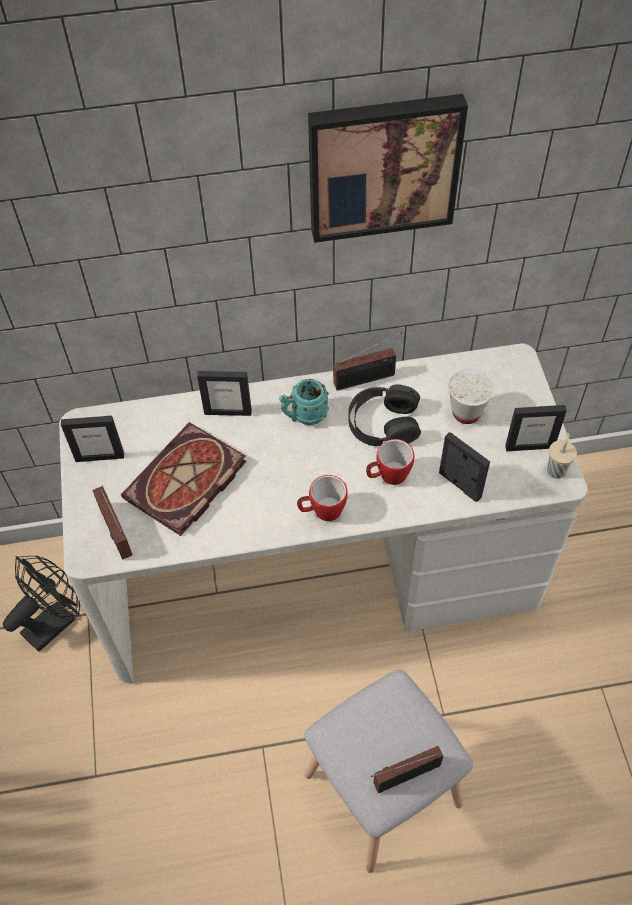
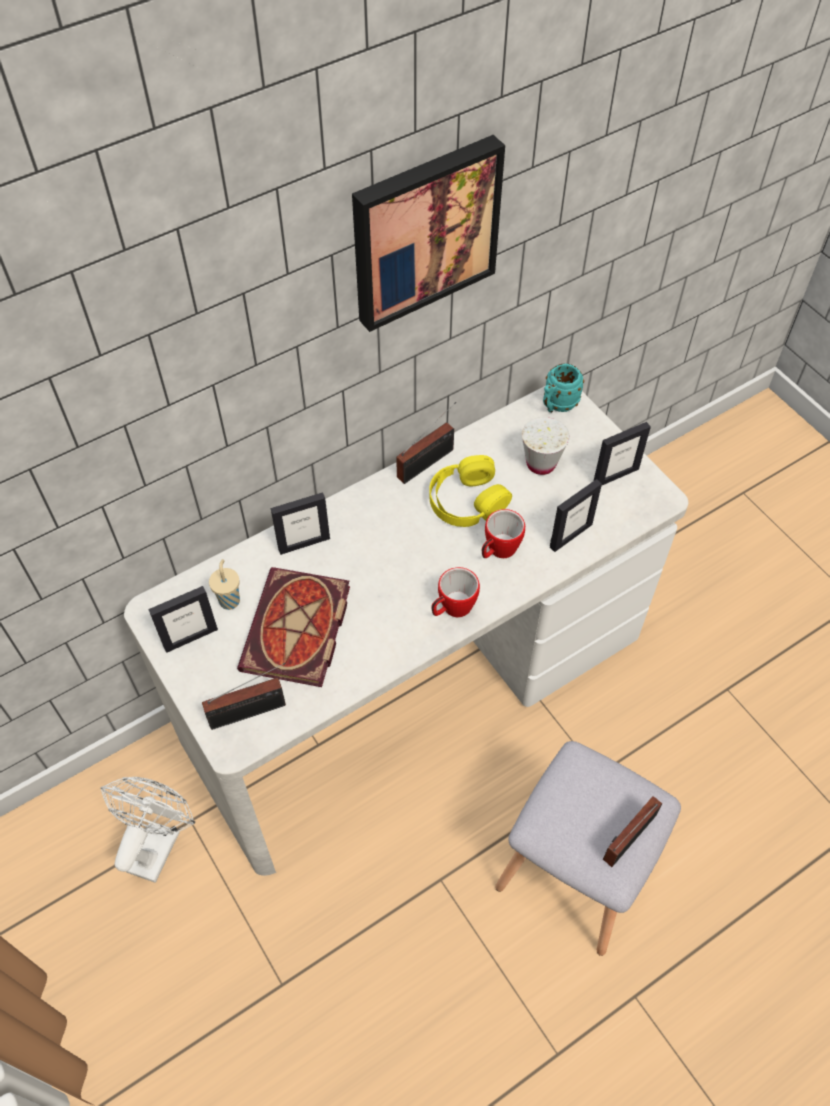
camera: 25 degrees left, 0 degrees up
(55, 620) = (157, 842): black fan -> white fan
(116, 534) = (251, 711): radio -> radio turned 60 degrees counterclockwise
(304, 416) = (384, 521): turquoise mug -> turquoise mug (557, 405)
(383, 423) = (467, 500): black headphones -> yellow headphones
(459, 485) = (570, 535): picture frame -> picture frame turned 120 degrees clockwise
(556, 470) = (651, 489): beige cup -> beige cup (229, 600)

